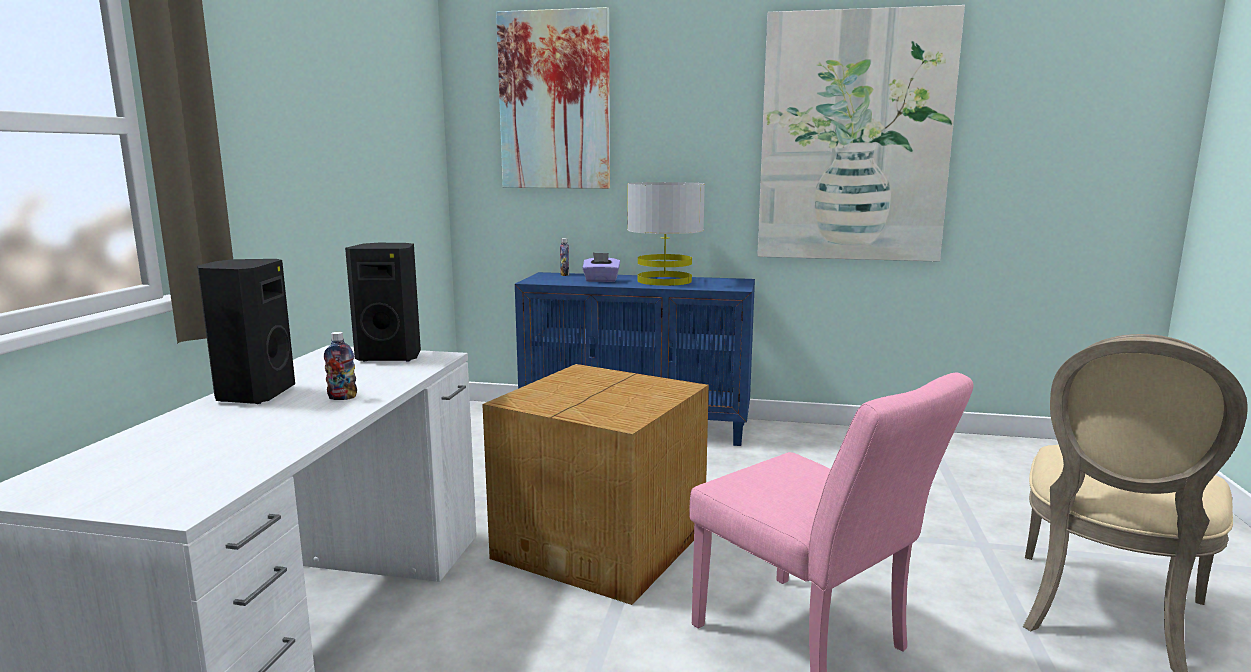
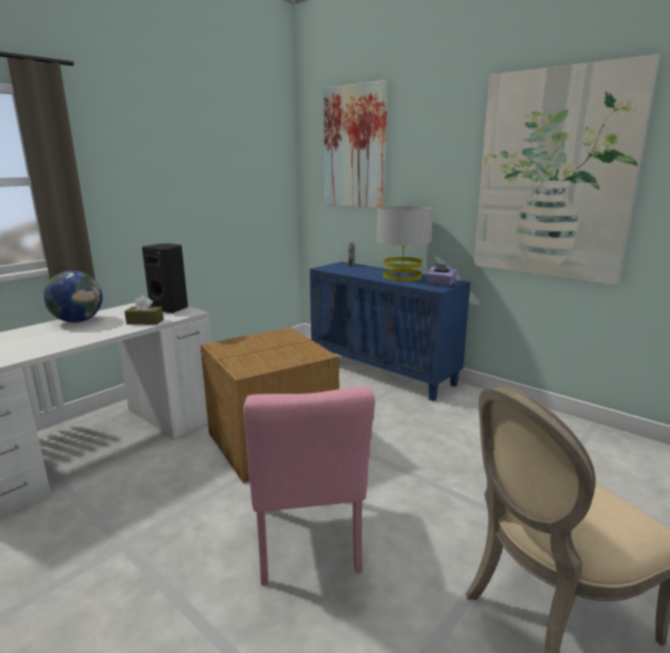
camera: 30 degrees right, 5 degrees up
(253, 395) = (78, 321): black speaker -> globe
(342, 397) = (104, 330): bottle -> none
(390, 377) = (145, 322): none -> brown tissue box
(601, 280) = (363, 272): purple tissue box -> purple tissue box (440, 284)

